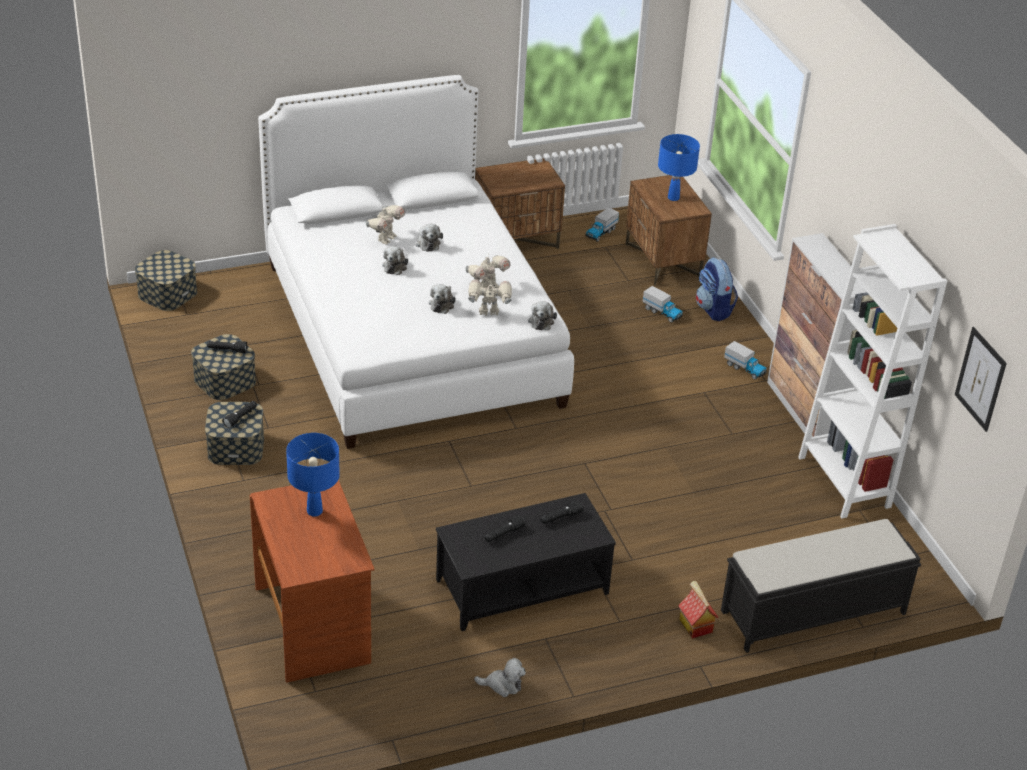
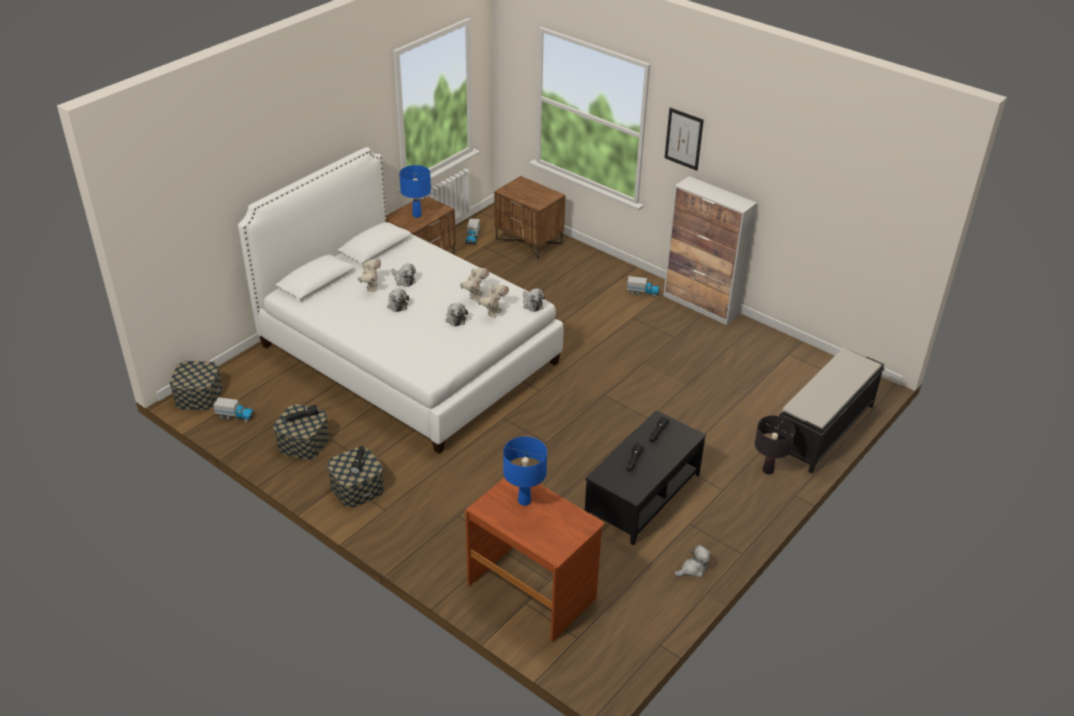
camera: 30 degrees left, 0 degrees up
(489, 313) = (493, 313): toy robot -> toy robot turned 150 degrees clockwise
(662, 312) = (559, 276): toy truck -> toy truck (235, 416)
(673, 198) = (532, 193): blue table lamp -> blue table lamp (417, 215)
(695, 625) = (768, 471): toy house -> black table lamp
(714, 309) = (589, 262): backpack -> none
(844, 482) = (764, 340): white bookcase -> none
(980, 379) = (885, 229): picture -> picture (684, 139)

